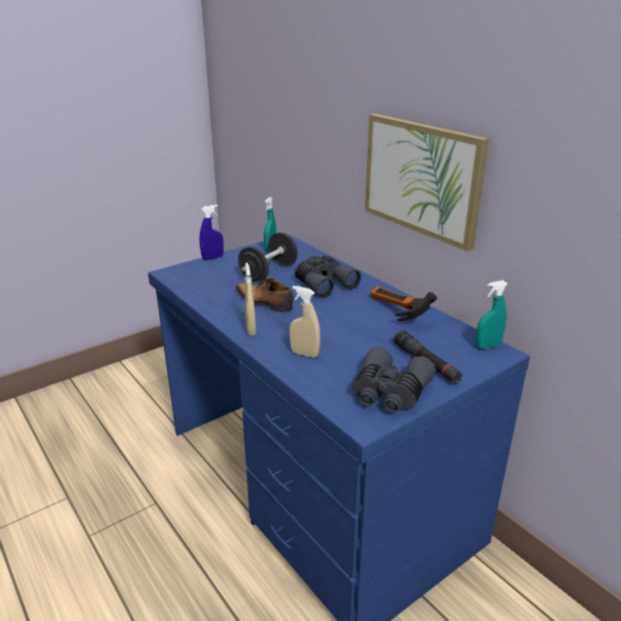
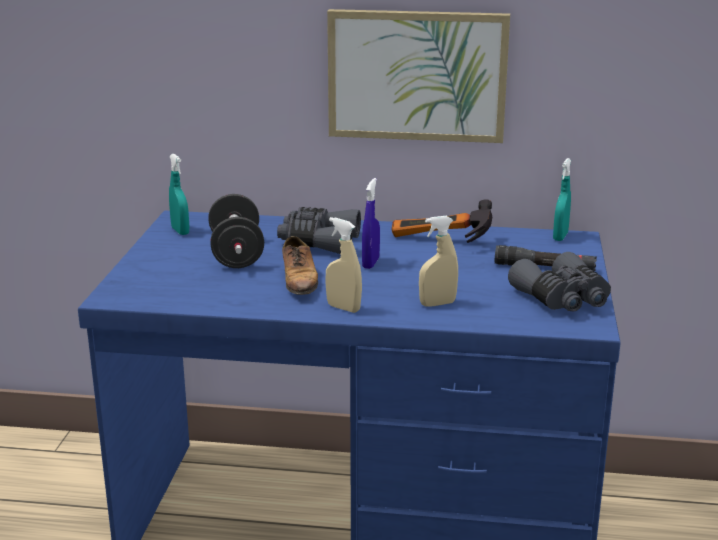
camera: 45 degrees left, 5 degrees down
(213, 258) = (130, 264): blue spray bottle -> blue spray bottle (370, 263)
(264, 302) = (299, 281): shoe -> shoe turned 90 degrees counterclockwise

